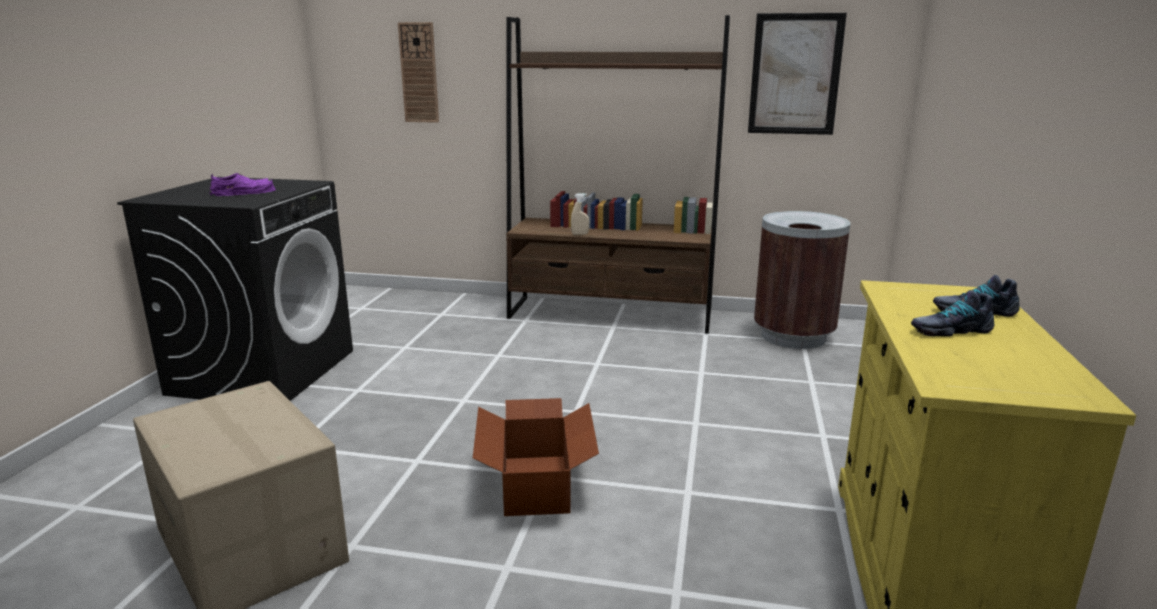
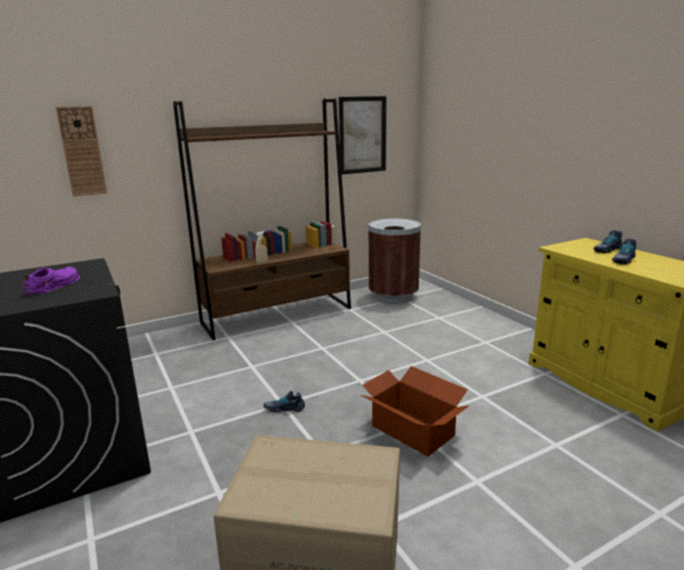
camera: 40 degrees left, 0 degrees up
(459, 405) = (284, 408): none -> shoe

